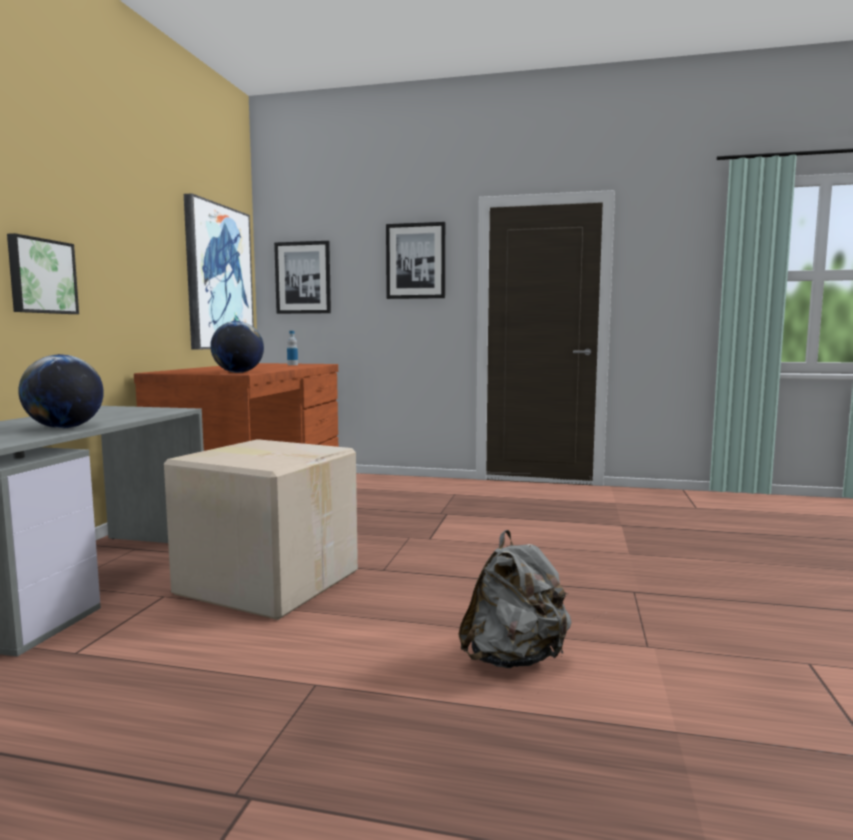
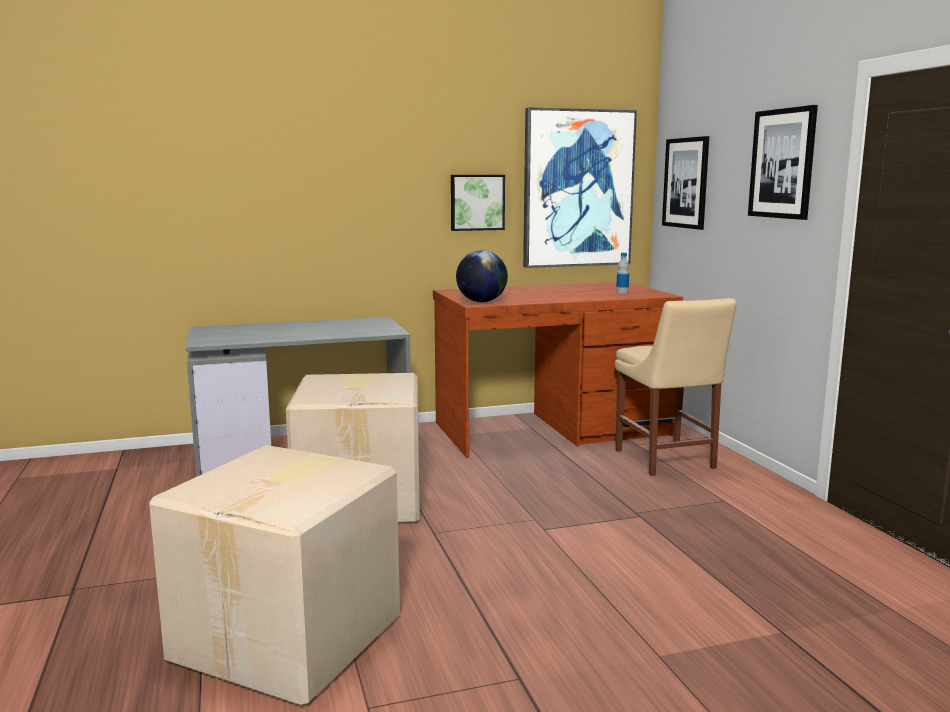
camera: 60 degrees right, 5 degrees up
(41, 276) = (339, 211): picture -> picture (477, 202)
(65, 428) = (271, 337): globe -> none
(374, 488) = (666, 461): none -> beige chair
(514, 659) = (291, 638): grey backpack -> cardboard box

